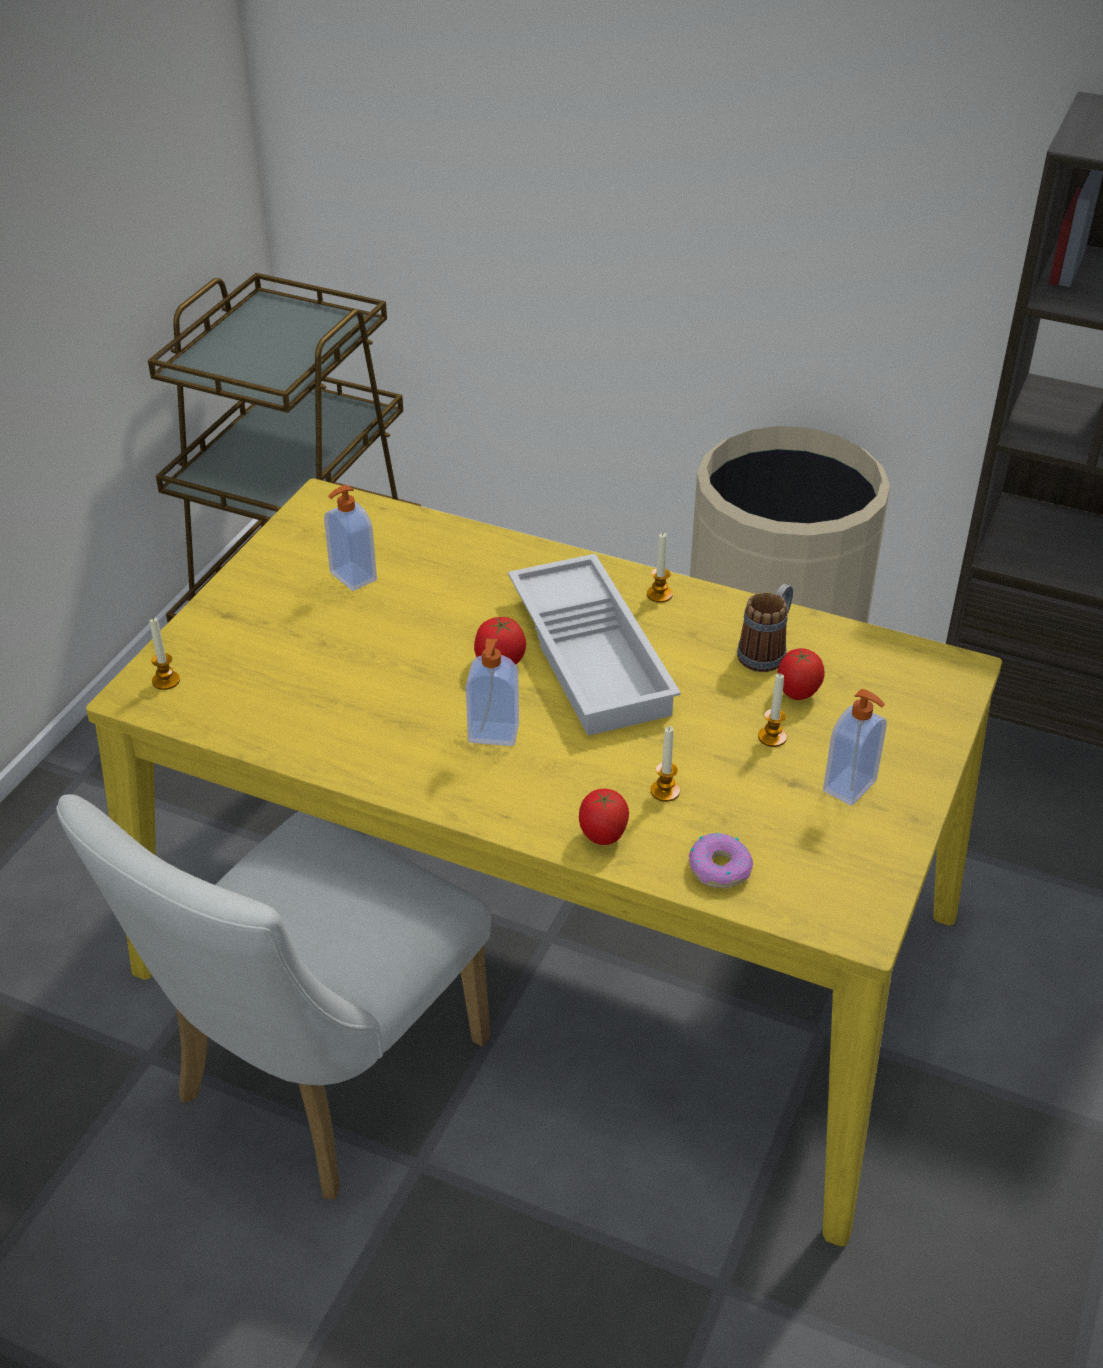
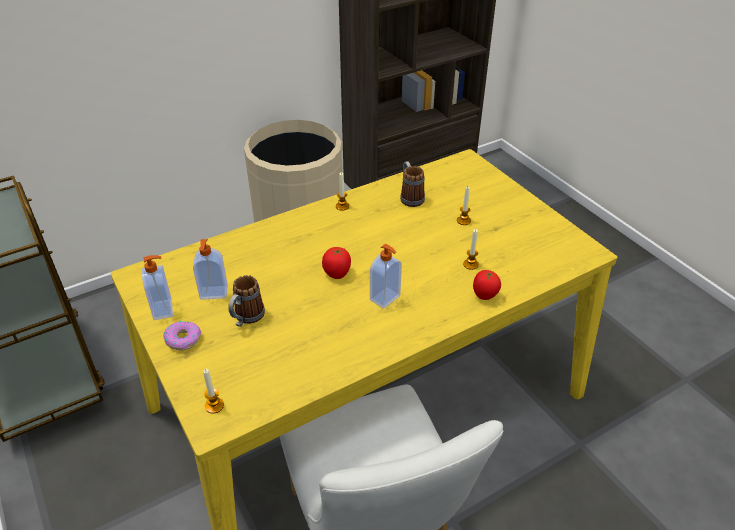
camera: 55 degrees left, 0 degrees up
(332, 628) = (246, 318): none -> mug
(594, 655) = (362, 243): white tray -> none
(720, 868) = (529, 271): donut -> donut (183, 339)
(797, 694) = (444, 202): tomato -> none
(851, 787) = (510, 216): soap dispenser -> soap dispenser (164, 309)

